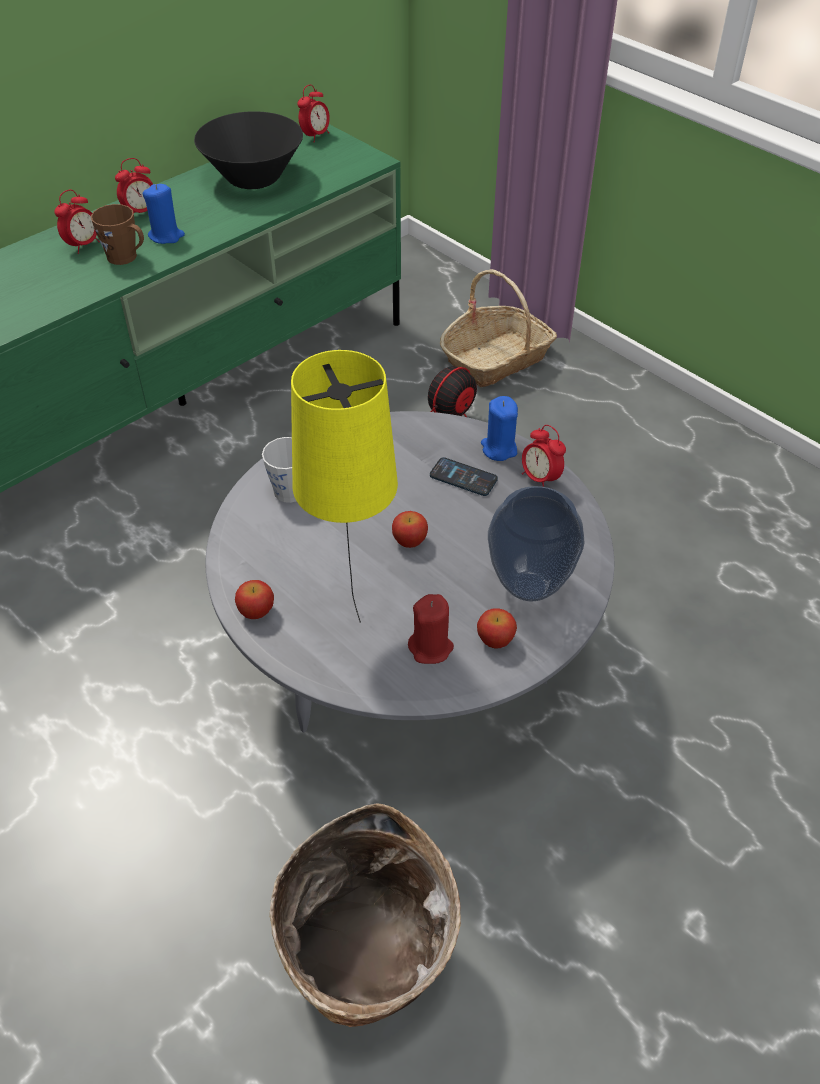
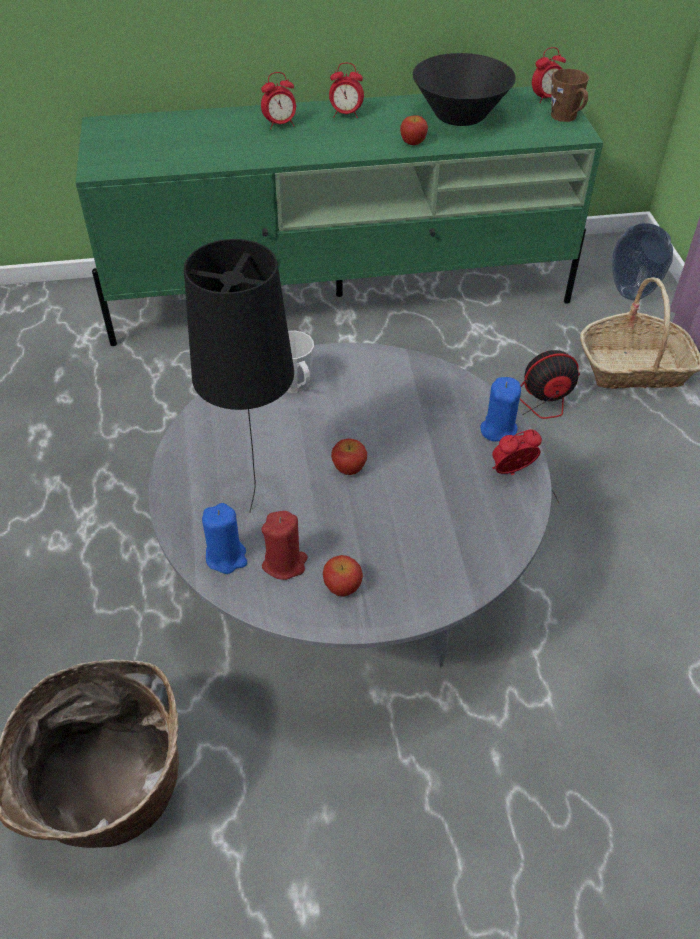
camera: 35 degrees right, 0 degrees up
(127, 258) = (302, 145): brown mug -> brown mug (566, 118)
(166, 236) = (347, 138): blue candle -> blue candle (226, 557)
(256, 611) = (183, 462): apple -> apple (413, 142)
(351, 604) = (256, 495): yellow table lamp -> black table lamp
(463, 477) = (443, 439): phone -> none
(528, 588) = (412, 560): vase -> vase (631, 294)
(540, 479) = (511, 472): alarm clock -> alarm clock turned 75 degrees clockwise

